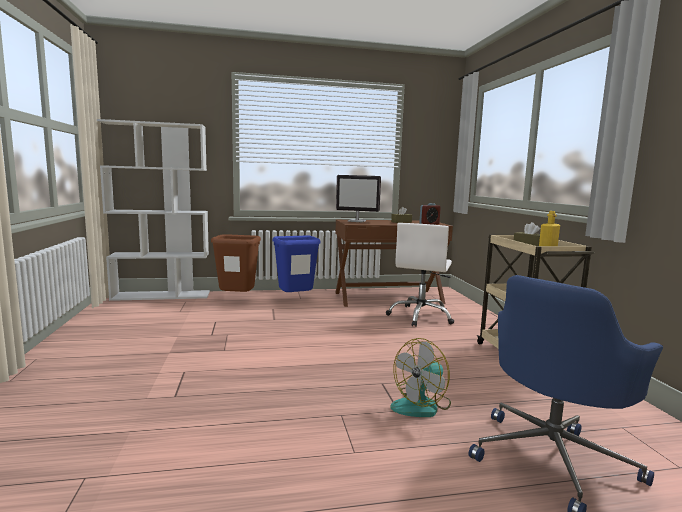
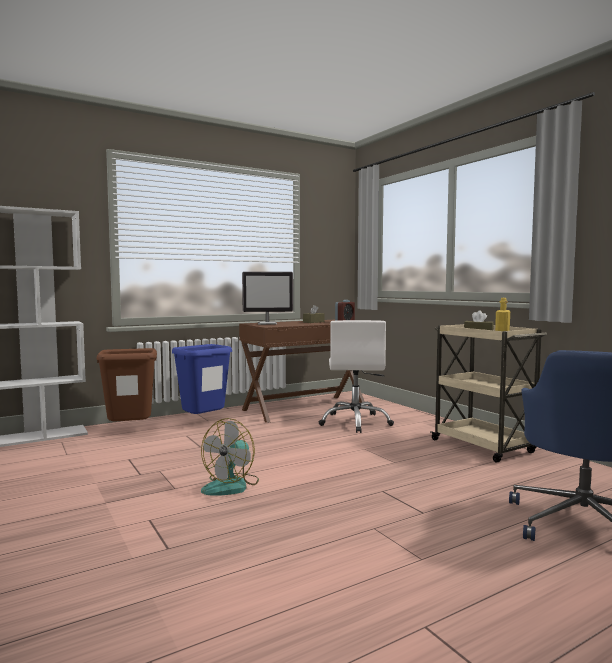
camera: 20 degrees left, 5 degrees down
(422, 405) = (439, 504): fan -> fan (232, 485)

